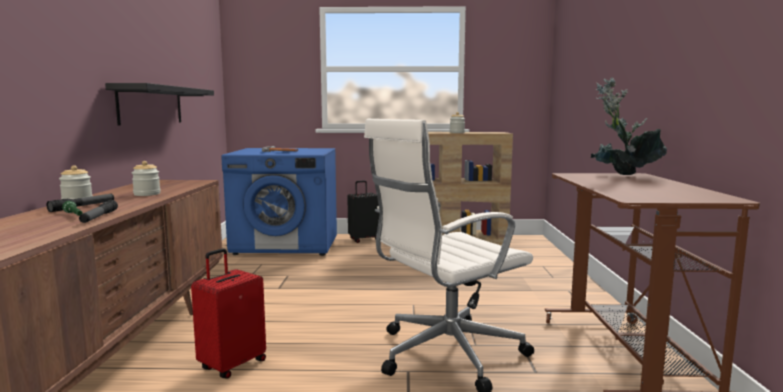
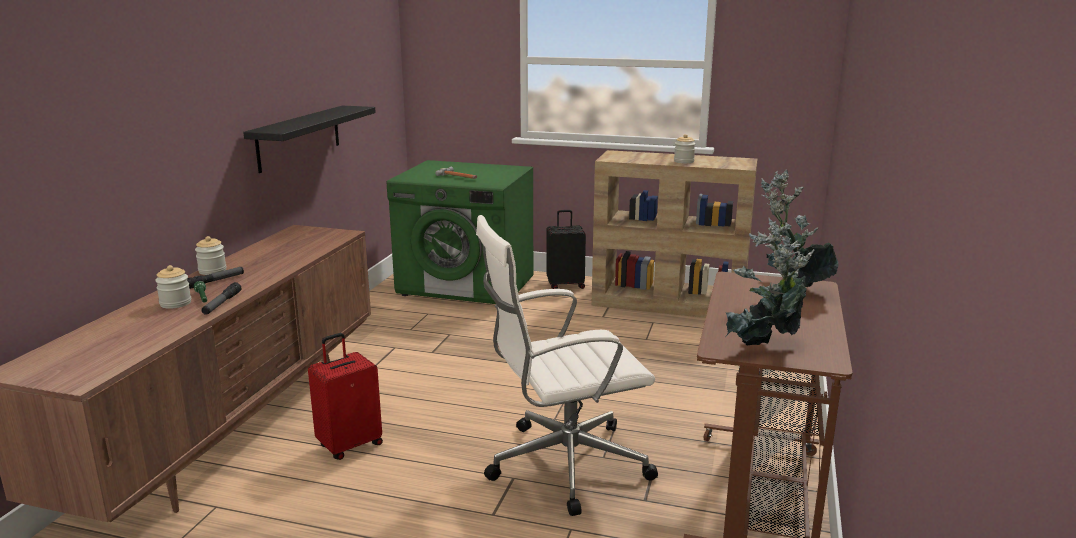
camera: 15 degrees right, 10 degrees up
(147, 194) = (280, 260): jar -> jar (175, 303)
(286, 247) = (466, 289): blue washing machine -> green washing machine
(668, 197) = (765, 350): none -> potted plant

